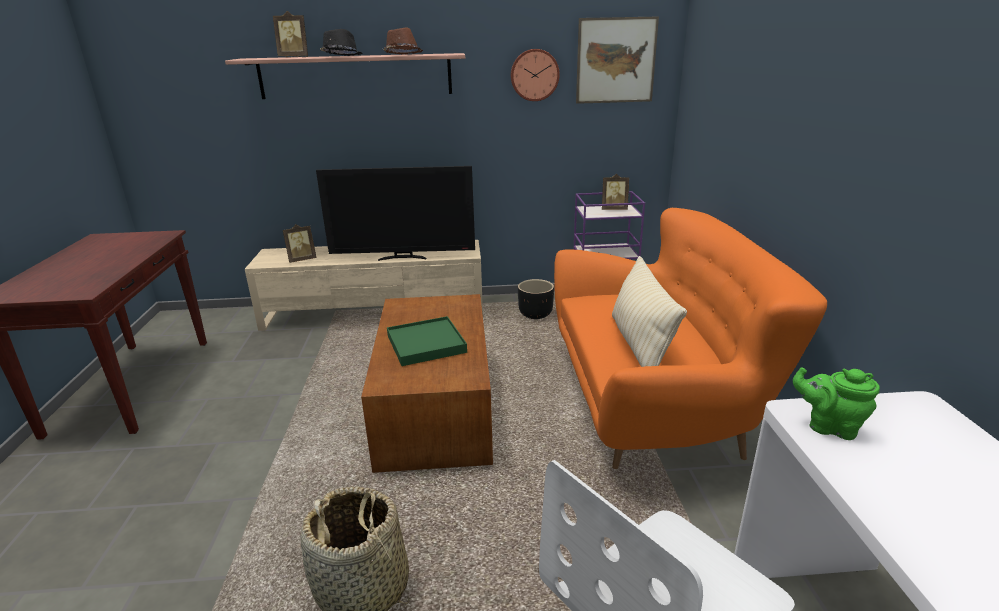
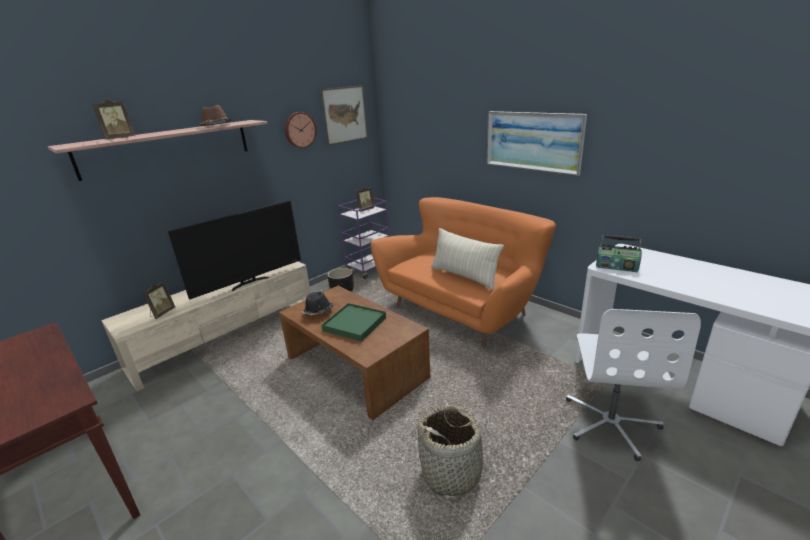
camera: 40 degrees left, 0 degrees up
(341, 56) = (165, 133): black hat -> black hat (318, 312)
(829, 426) = (616, 267): green teapot -> radio
(844, 133) = (533, 141): none -> picture

